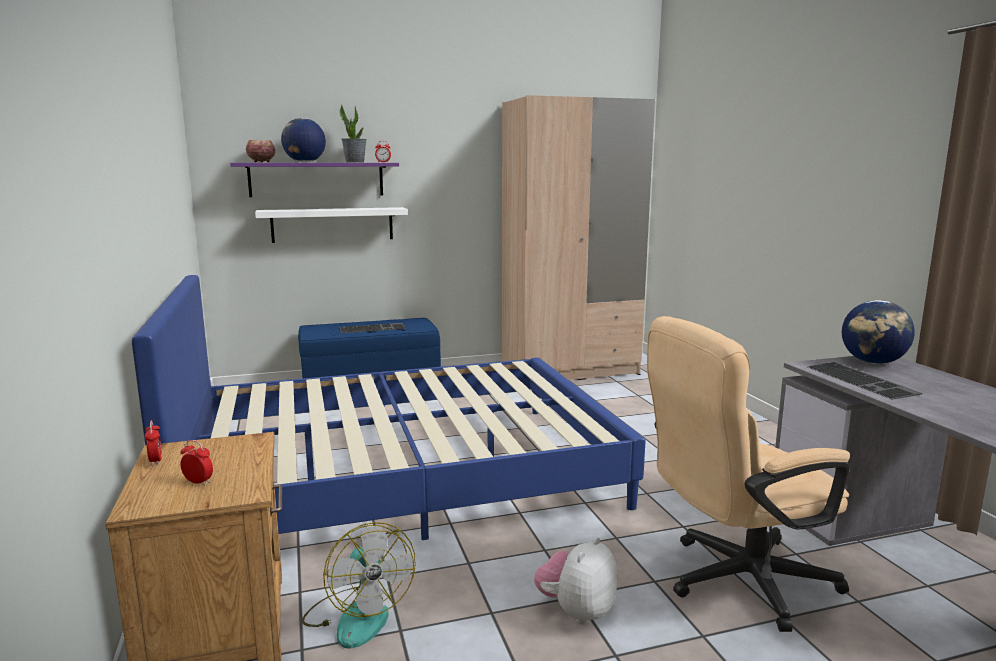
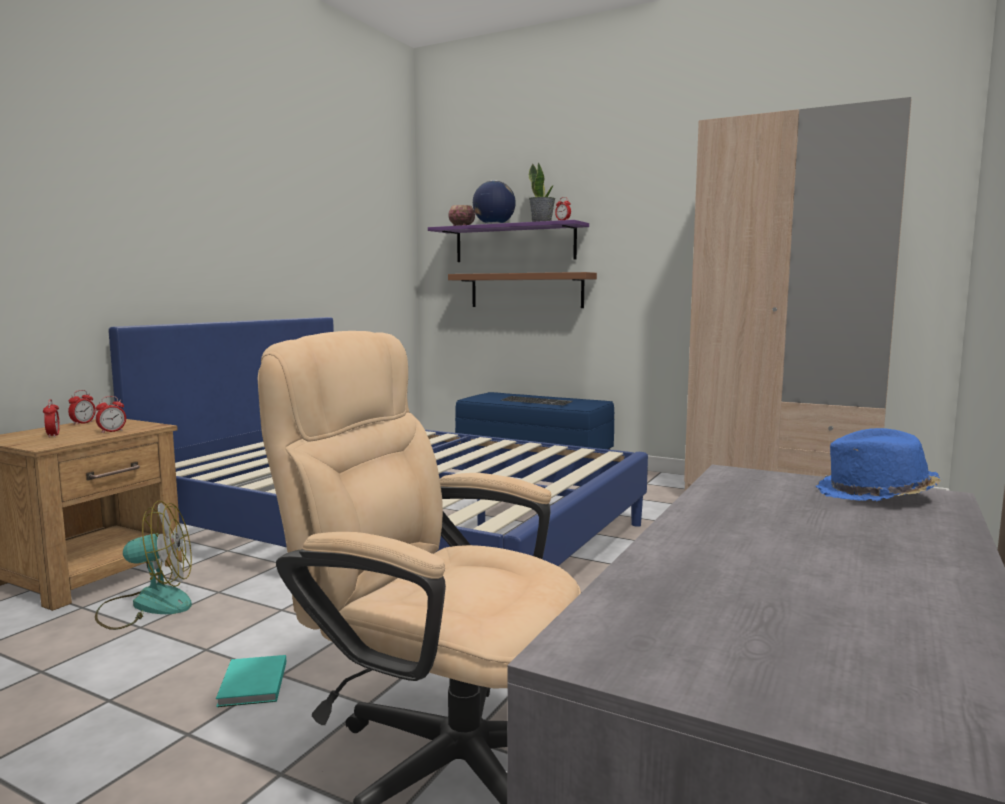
camera: 45 degrees right, 5 degrees down
(242, 457) = (112, 431): none -> alarm clock
(332, 224) = (526, 290): white shelf -> brown shelf
(357, 615) = (147, 605): fan -> fan turned 120 degrees counterclockwise
(576, 611) = (251, 685): plush toy -> turquoise book
(863, 380) = (742, 502): keyboard -> none
(873, 362) = (875, 495): globe -> blue hat

